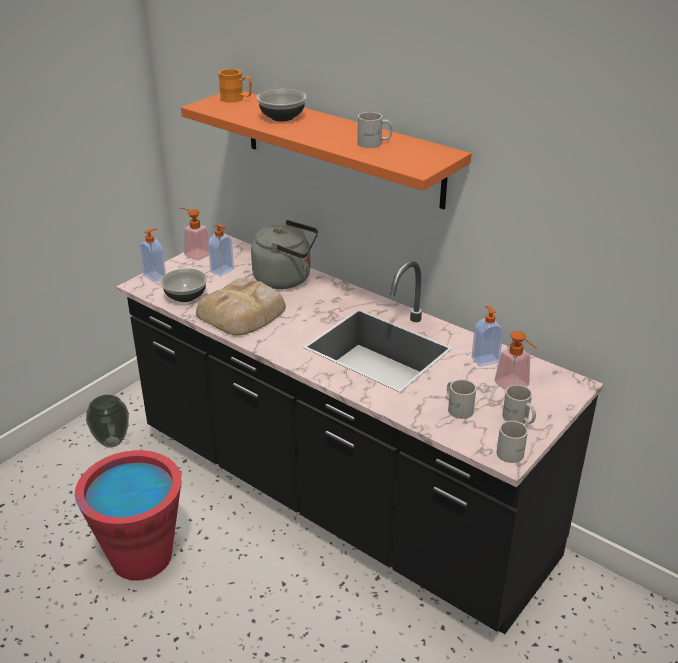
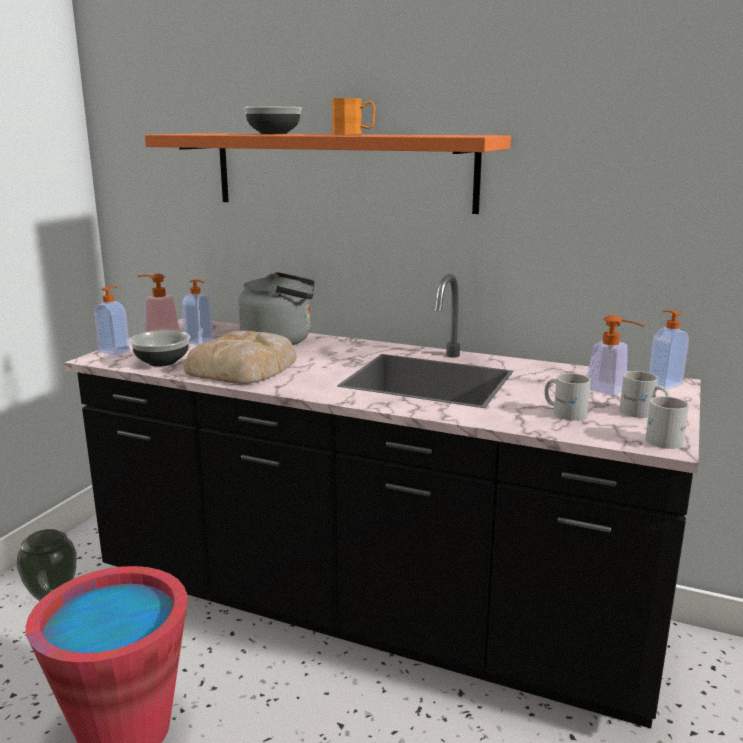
camera: 15 degrees left, 15 degrees down
(236, 99) = (208, 133): orange mug -> orange mug (353, 134)
(374, 143) = (398, 134): white mug -> none
(485, 359) = (557, 375): soap dispenser -> soap dispenser (663, 384)

